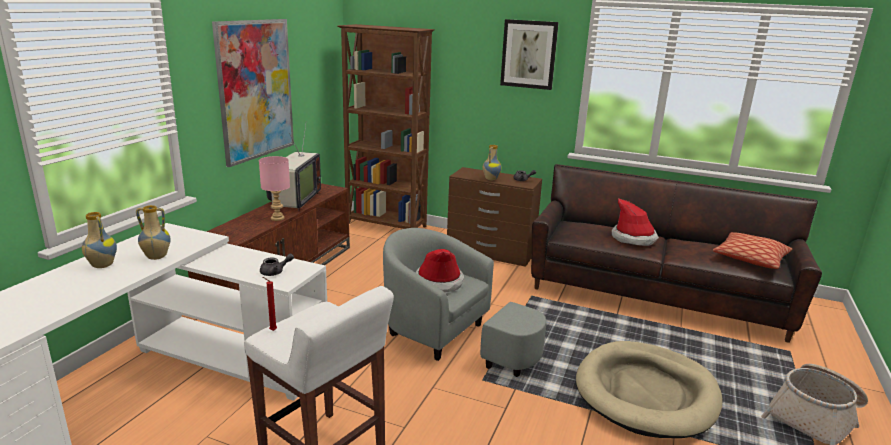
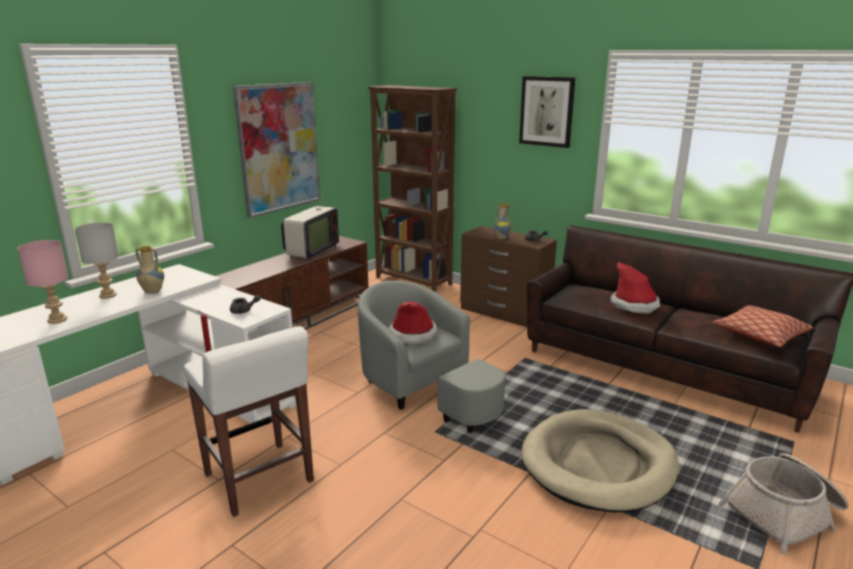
camera: 15 degrees right, 0 degrees up
(101, 265) = (107, 295): vase -> grey table lamp
(277, 218) = (285, 266): pink table lamp -> pink table lamp (56, 320)

